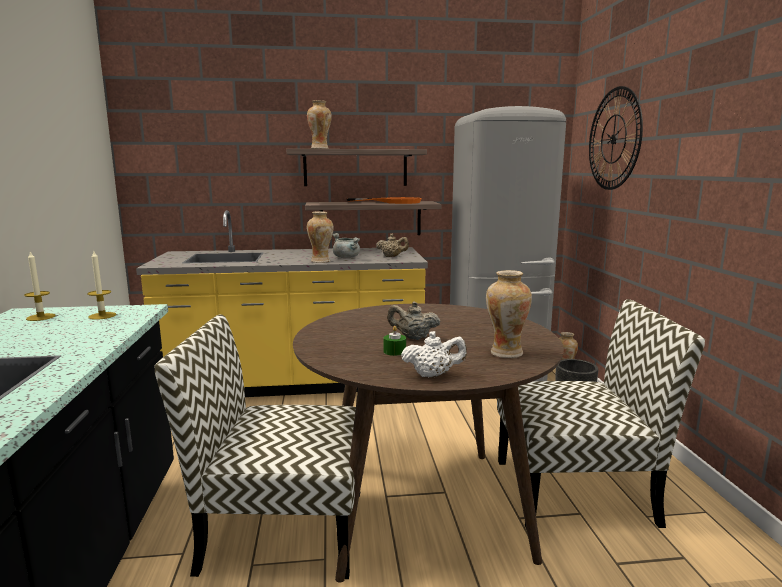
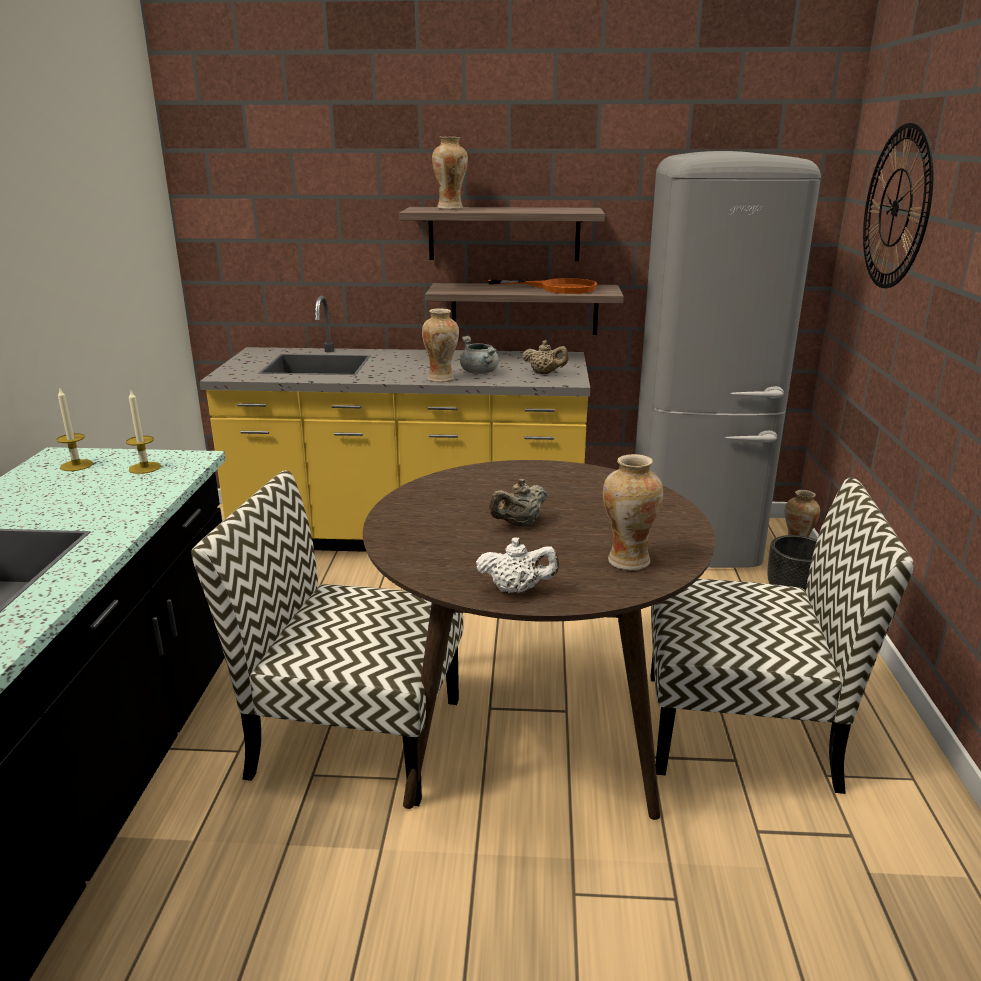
camera: 10 degrees right, 10 degrees up
(394, 351) = (485, 546): green candle -> none
(413, 337) = (519, 524): beige teapot -> beige teapot turned 60 degrees counterclockwise

